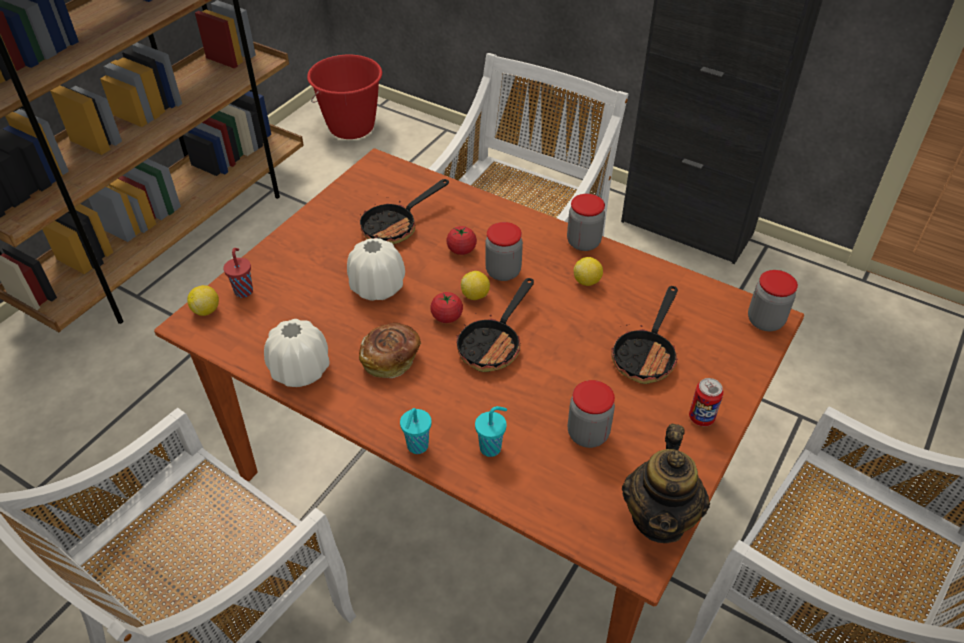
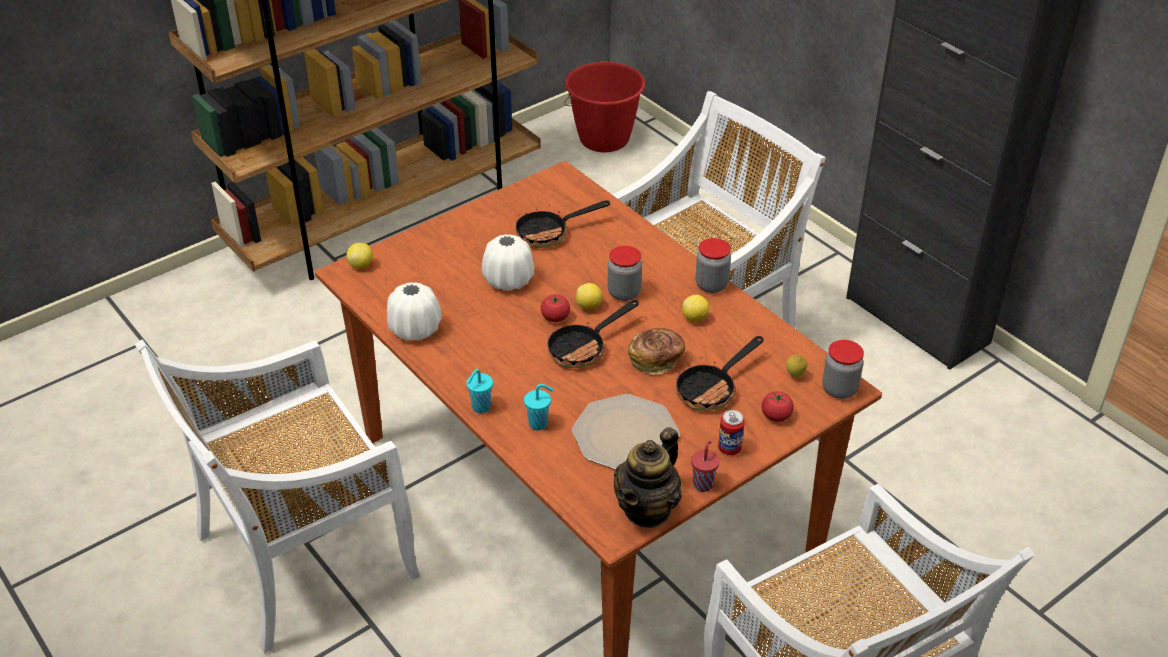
camera: 20 degrees right, 5 degrees down
(244, 290) = (397, 257): red cup -> red cup (703, 484)
(391, 359) = (492, 339): bread -> bread (656, 360)
(461, 250) = (597, 266): tomato -> tomato (776, 416)
(588, 434) = (624, 435): jar -> plate
(716, 318) = (795, 376): none -> lemon

